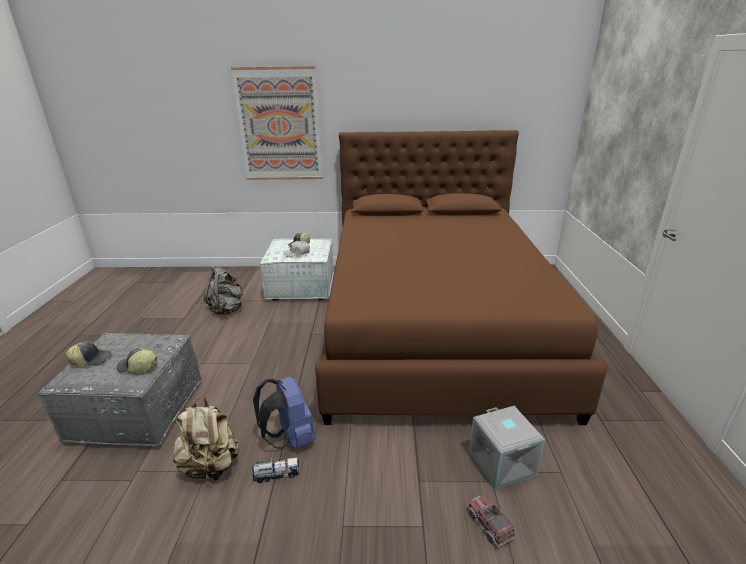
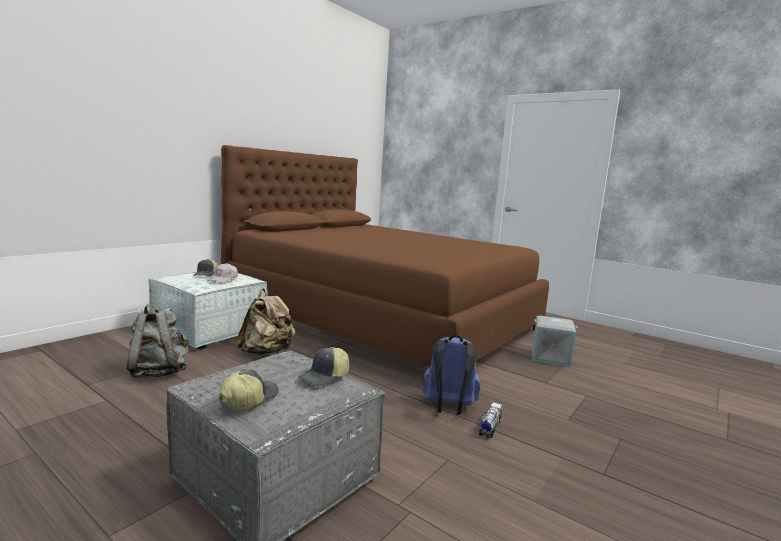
camera: 55 degrees left, 15 degrees down
(211, 466) = (443, 455): beige backpack -> beige backpack (266, 352)
(279, 125) = (146, 130): picture -> none
(489, 525) = (597, 378): toy truck -> none

